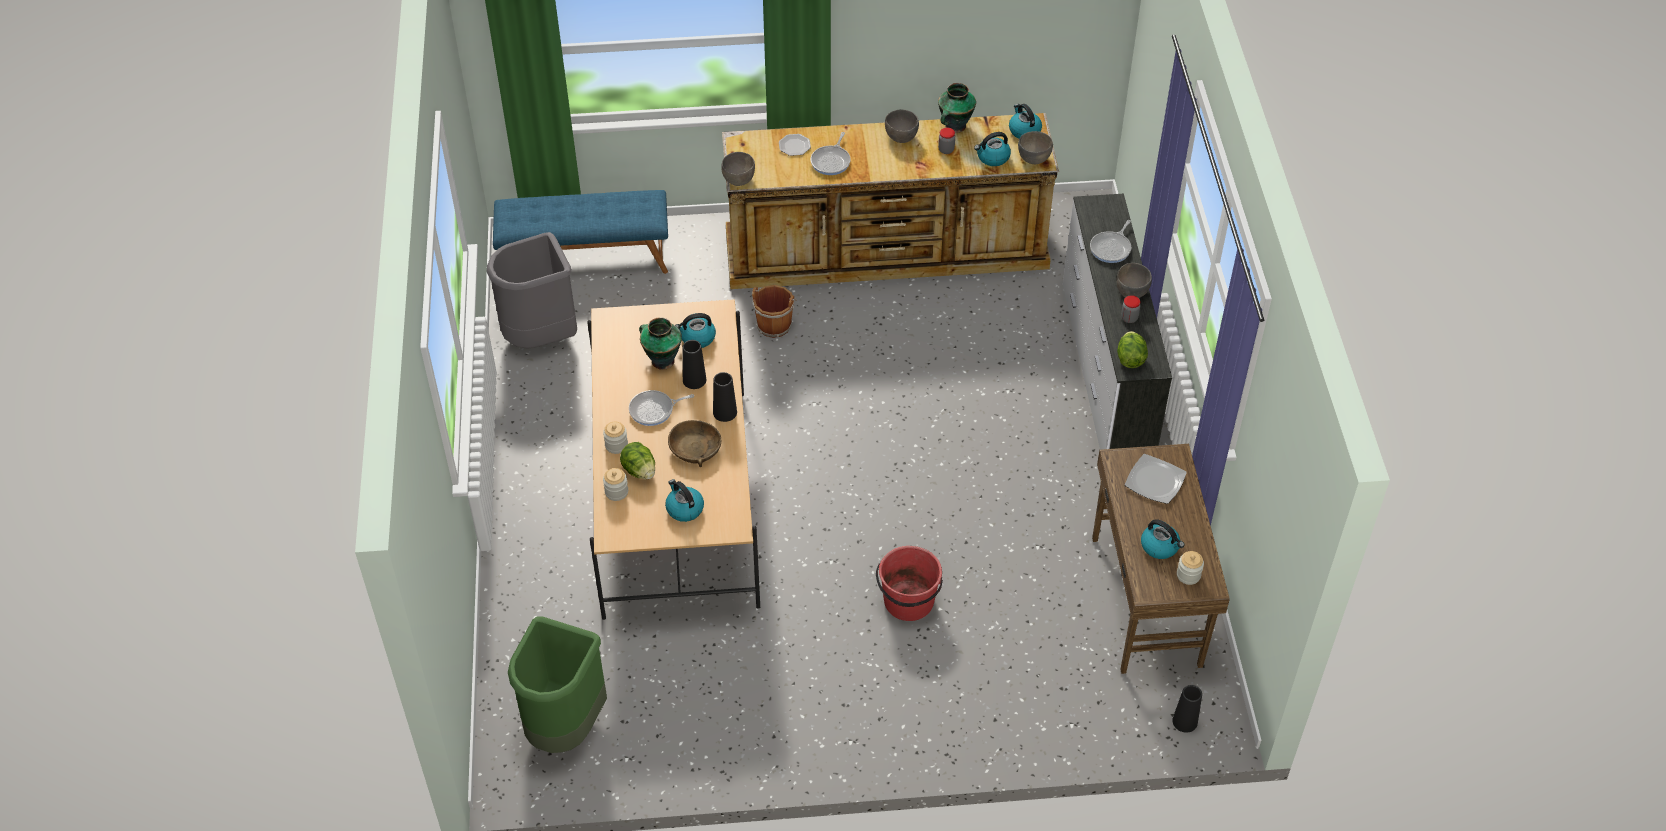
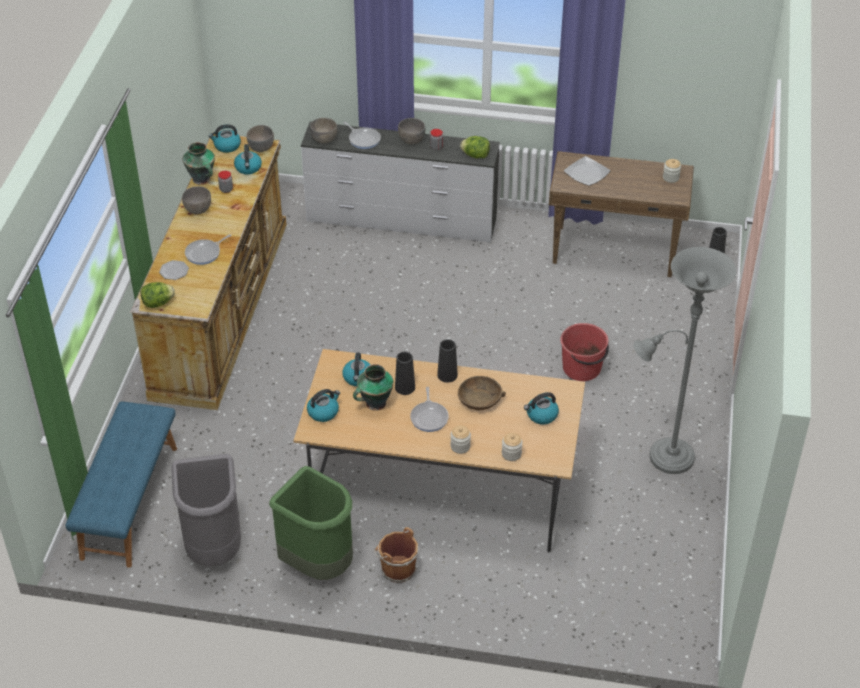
camera: 75 degrees left, 5 degrees down
(565, 727) = (651, 592): green trash can -> green trash can (318, 564)
(639, 470) = (493, 436): lettuce -> lettuce (158, 303)
(738, 180) = (198, 311): grey bowl -> grey bowl (324, 140)
(774, 324) = (271, 389): brown bucket -> brown bucket (397, 569)
(782, 712) = (665, 457): none -> grey floor lamp
(831, 161) = (205, 253): frying pan -> frying pan turned 105 degrees clockwise
(1160, 546) = (644, 184): kettle -> kettle (323, 412)

